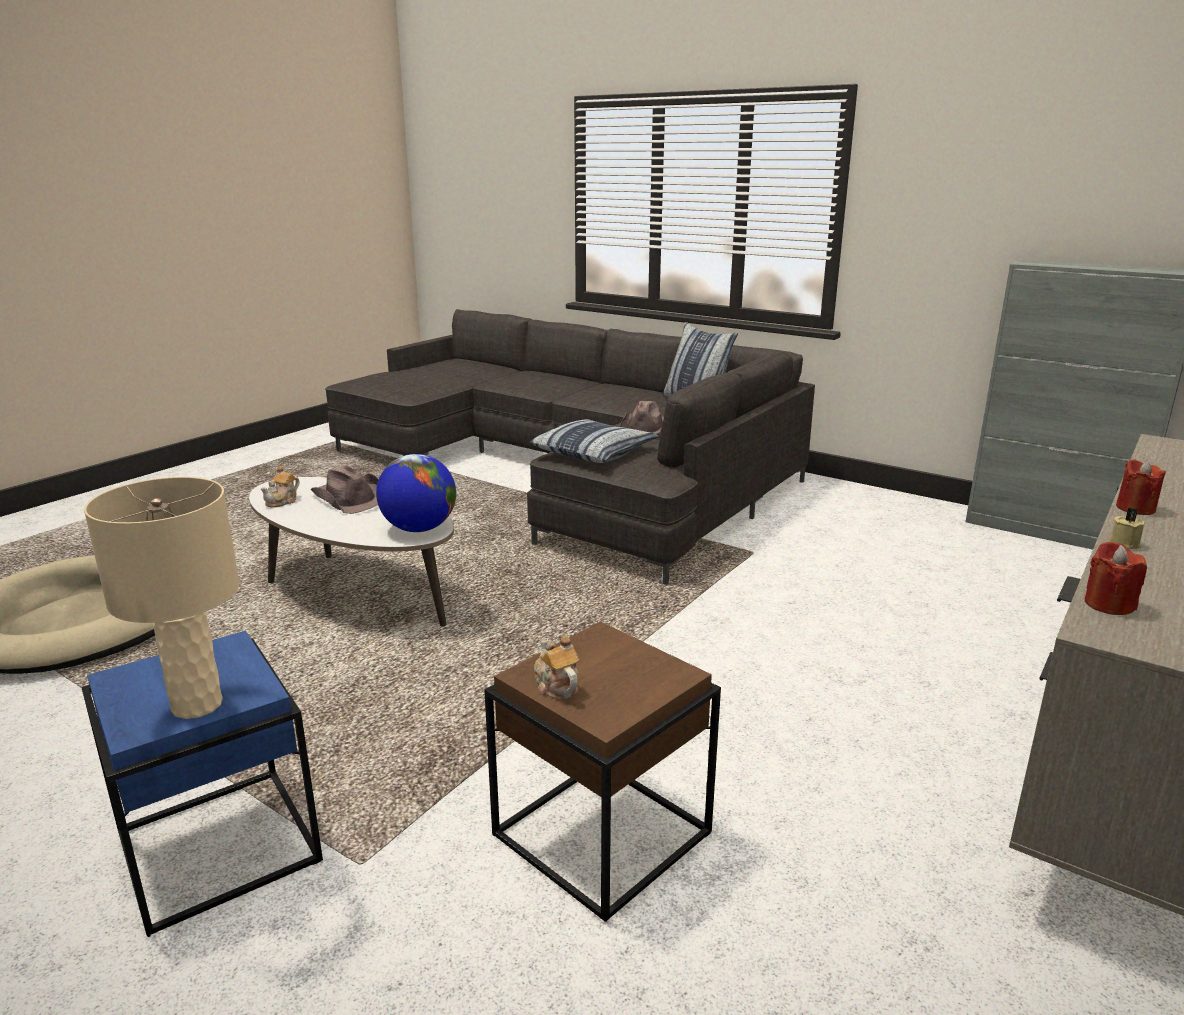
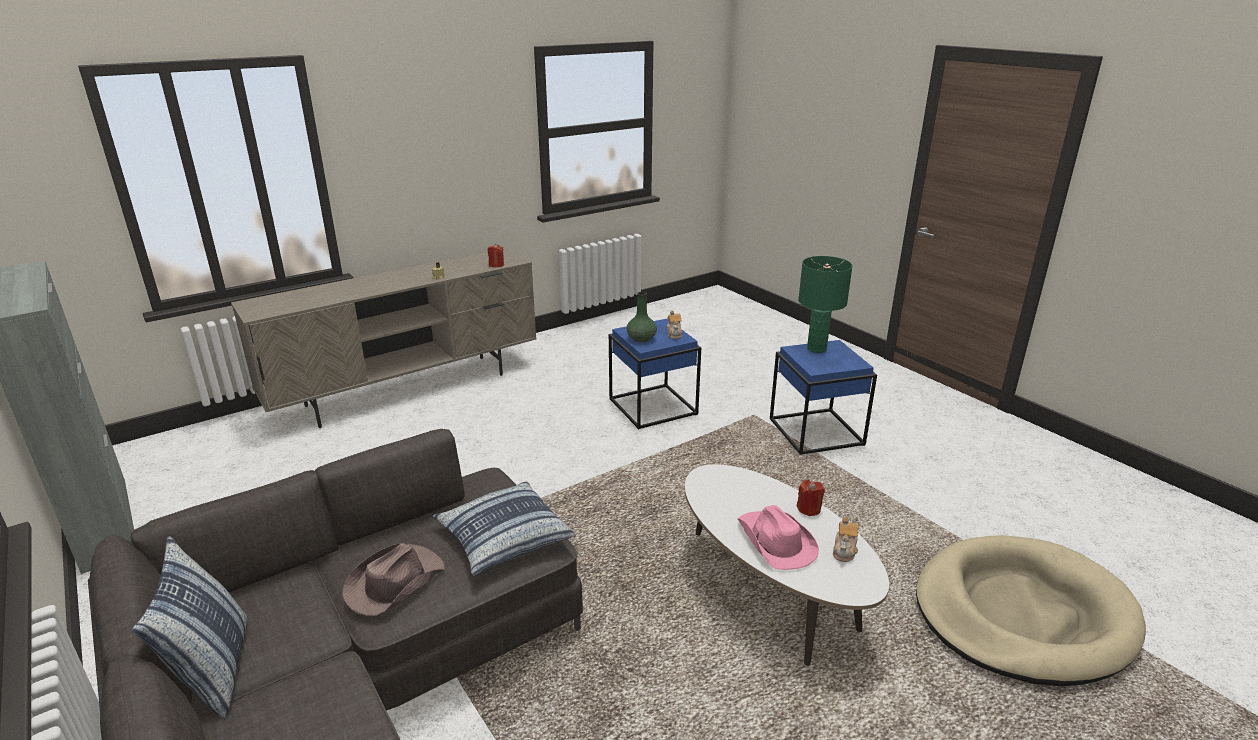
camera: 160 degrees left, 5 degrees up
(196, 705) = (817, 349): beige table lamp -> green table lamp
(283, 501) = (844, 550): teapot -> teapot turned 150 degrees clockwise
(351, 498) = (775, 542): brown hat -> pink hat
(419, 529) = (713, 481): globe -> none
(602, 836) = (653, 406): brown side table -> blue side table
(622, 656) = (641, 338): none -> green vase
(1135, 508) = (393, 287): red candle -> red candle (809, 509)

